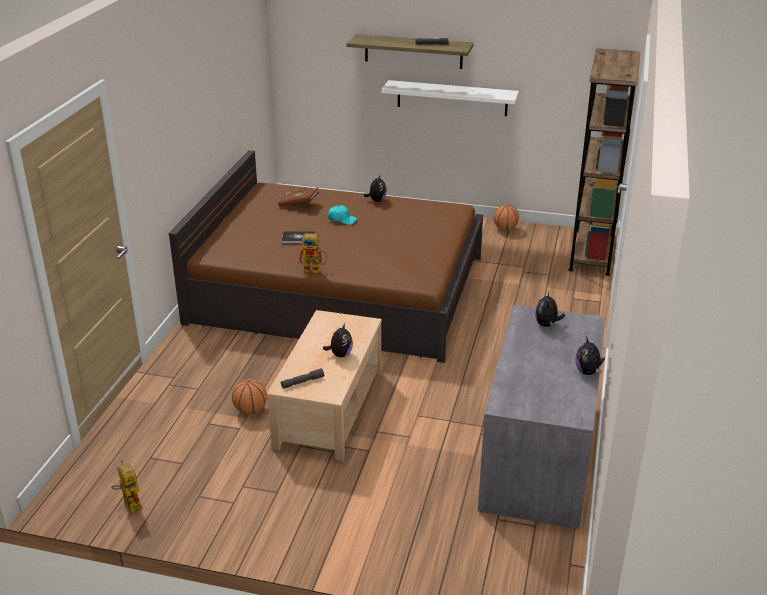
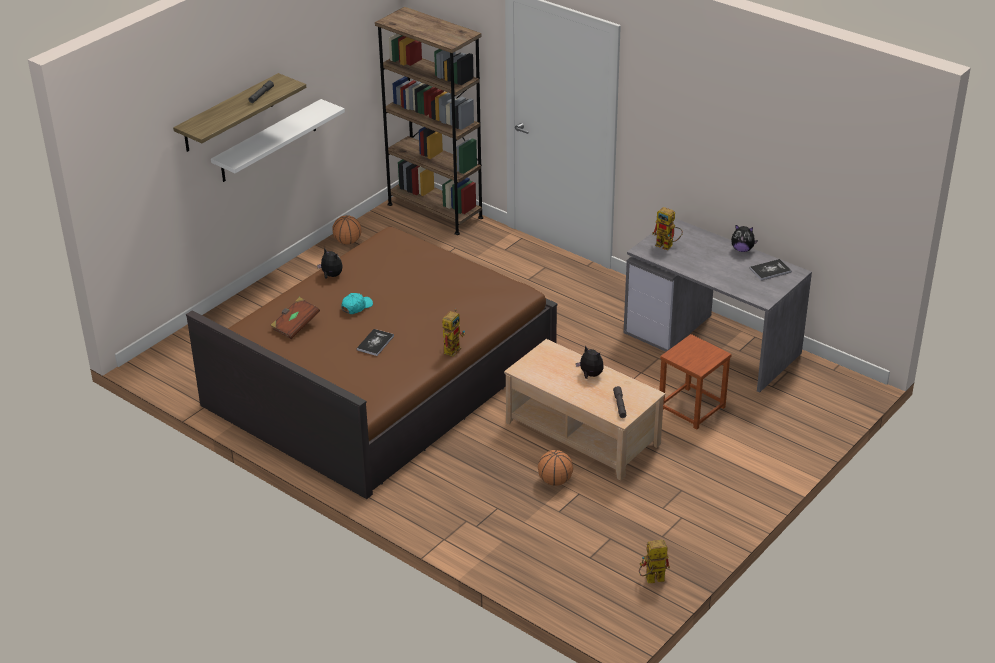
camera: 65 degrees left, 5 degrees up
(415, 467) = (691, 408): none -> brown stool
(547, 325) = (668, 246): plush toy -> toy robot
(565, 399) = (770, 270): none -> book

